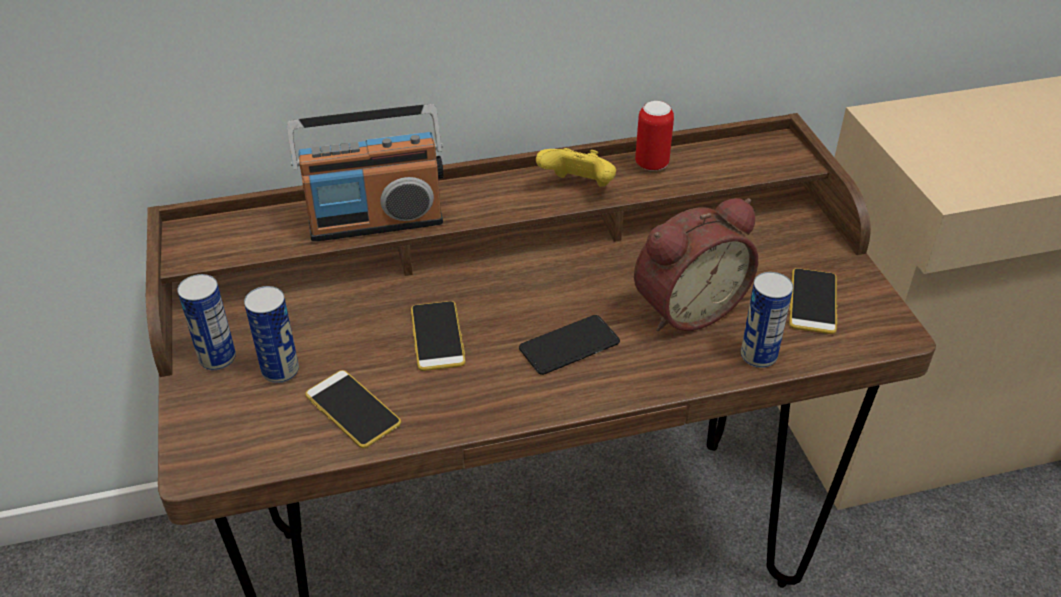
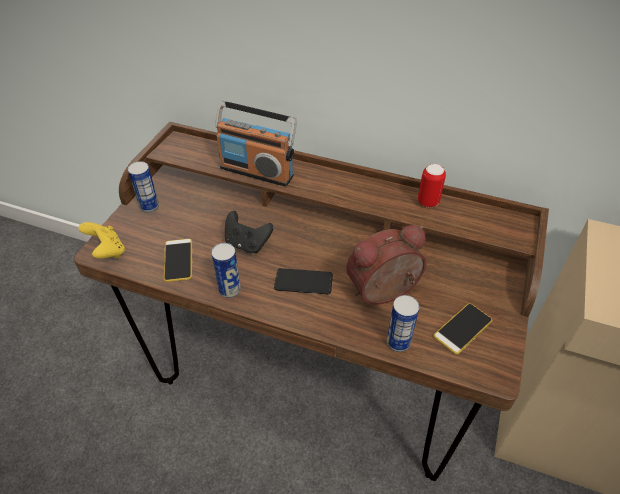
camera: 35 degrees right, 5 degrees up
(280, 370) = (167, 225): can -> can (229, 290)
(437, 336) = (247, 244): phone -> black game controller
(578, 187) = (373, 197): yellow game controller -> yellow game controller (107, 251)
(685, 307) = (384, 293): alarm clock -> alarm clock turned 150 degrees clockwise

